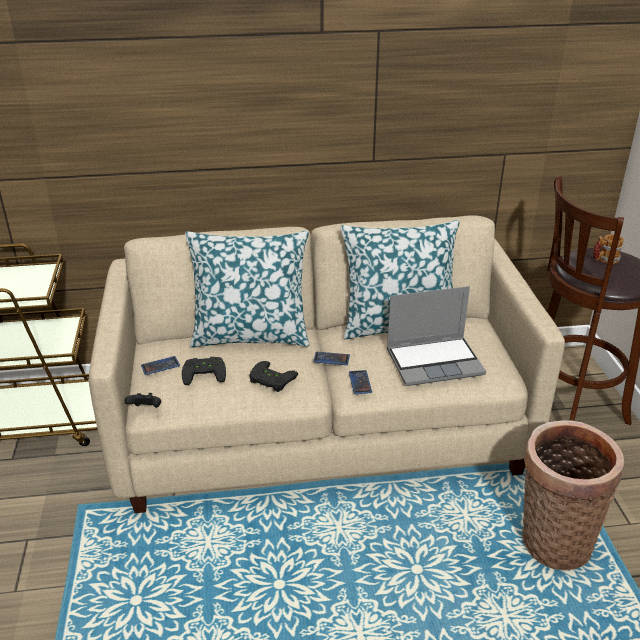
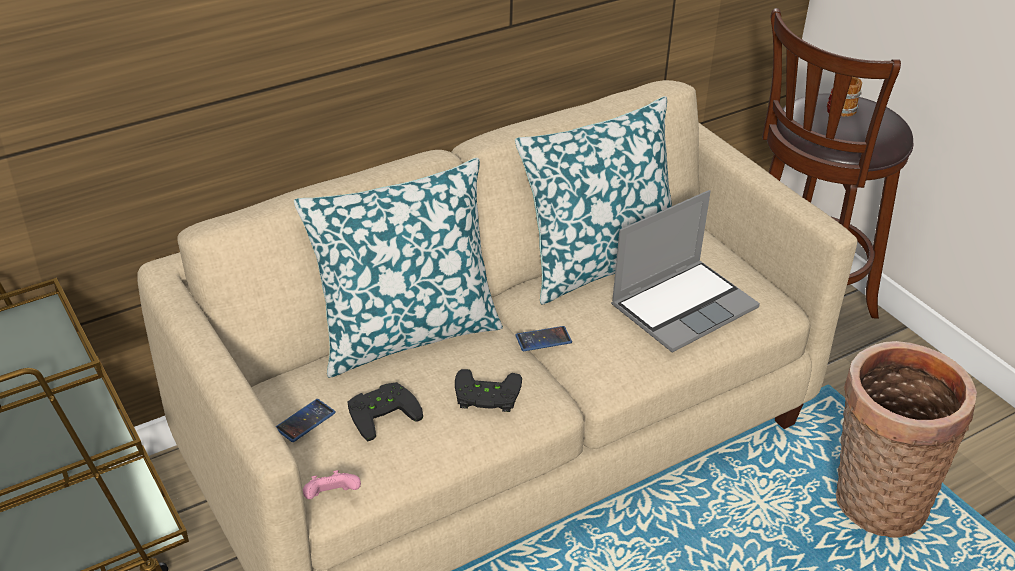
camera: 25 degrees left, 5 degrees up
(146, 409) = (332, 497): black game controller -> pink game controller
(360, 382) = (606, 364): phone -> none

